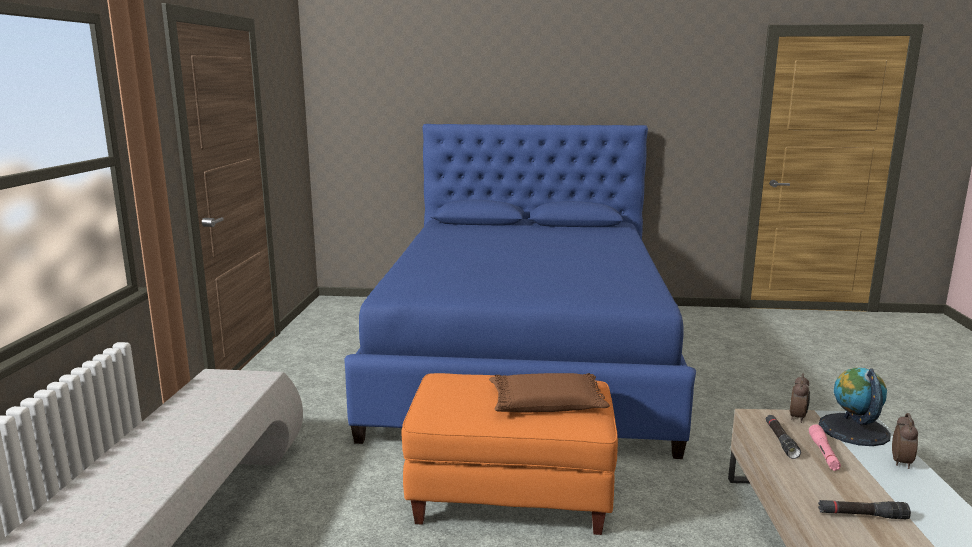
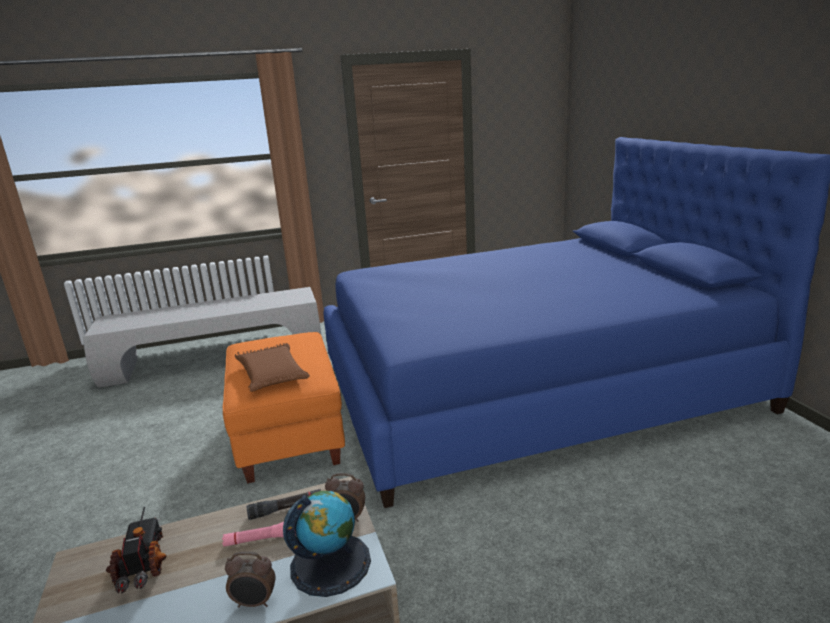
camera: 70 degrees right, 5 degrees up
(862, 515) = (143, 564): black flashlight -> toy truck

